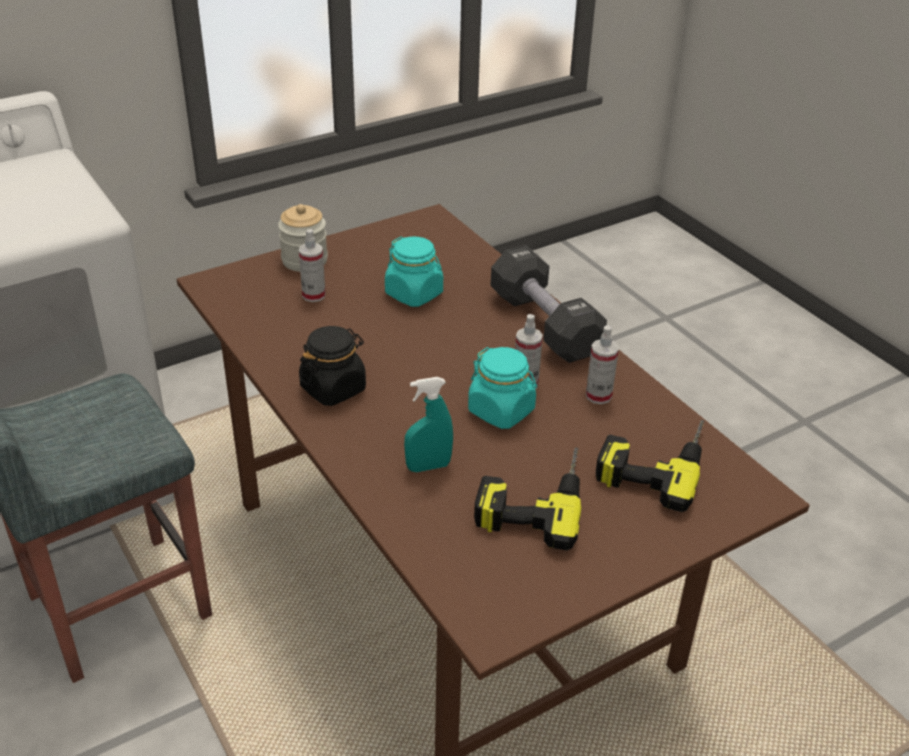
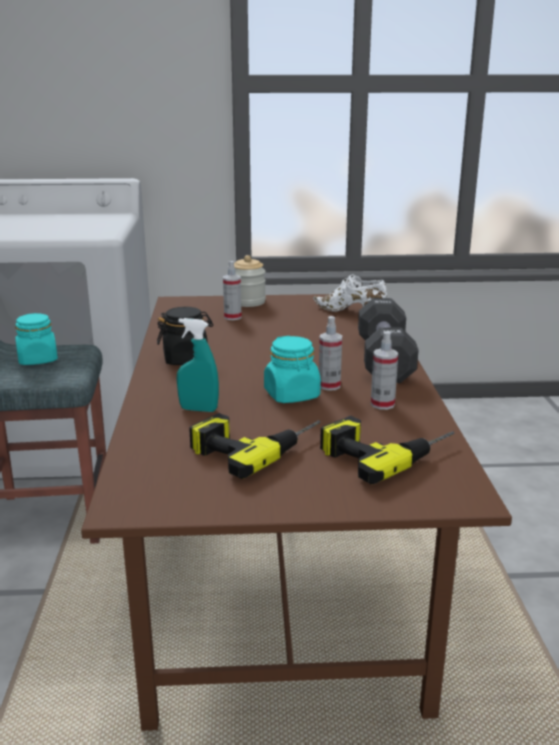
camera: 30 degrees right, 15 degrees down
(414, 294) = (303, 328): turquoise jar -> turquoise jar (38, 359)
(440, 248) = (351, 312): none -> white shoe

